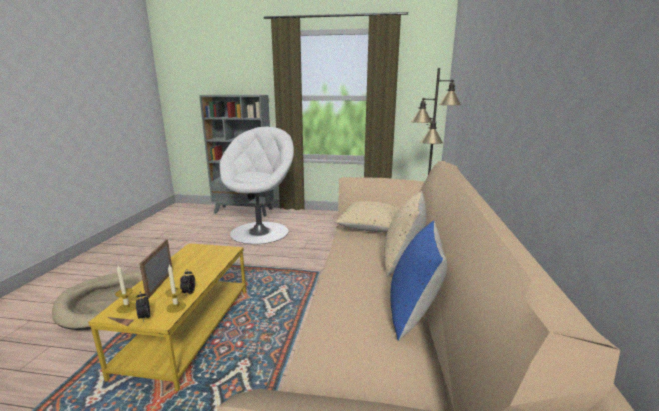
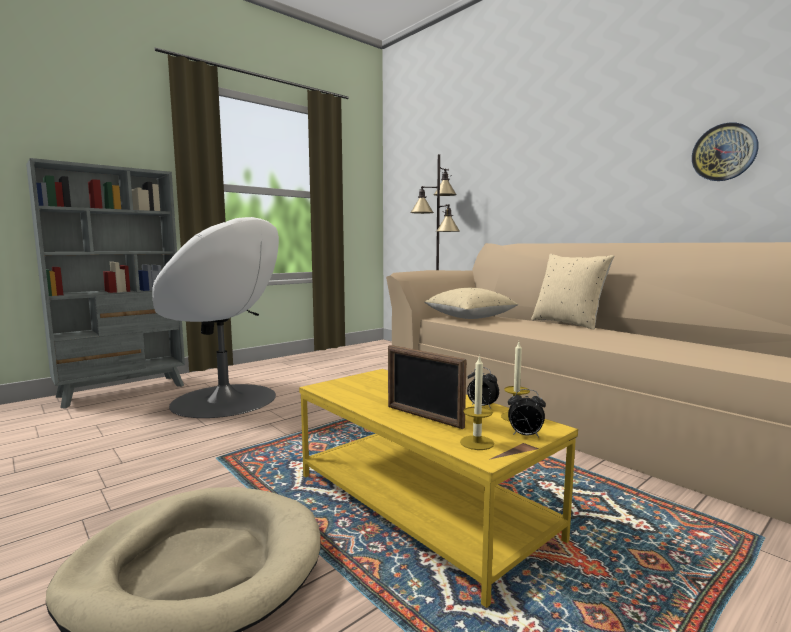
camera: 50 degrees left, 10 degrees down
(260, 232) = (225, 400): white armchair -> white armchair turned 135 degrees clockwise
(413, 313) = (667, 336): blue pillow -> none
(573, 108) = (724, 152): none -> wall clock

